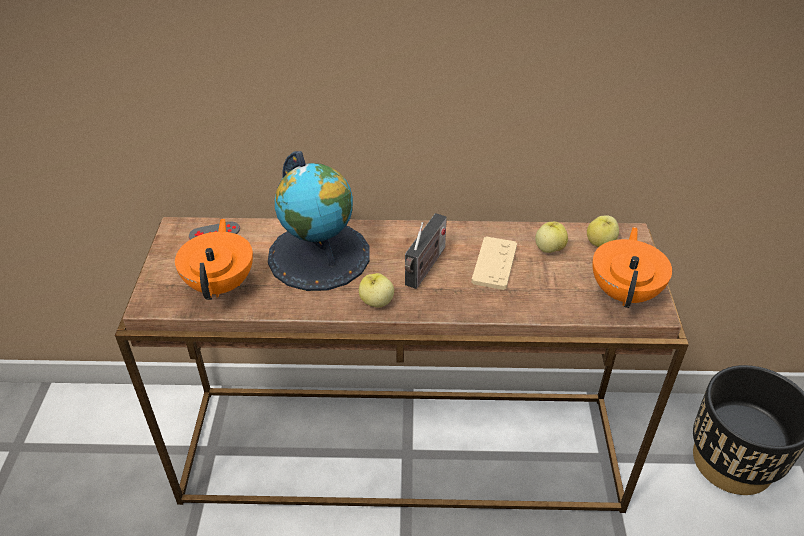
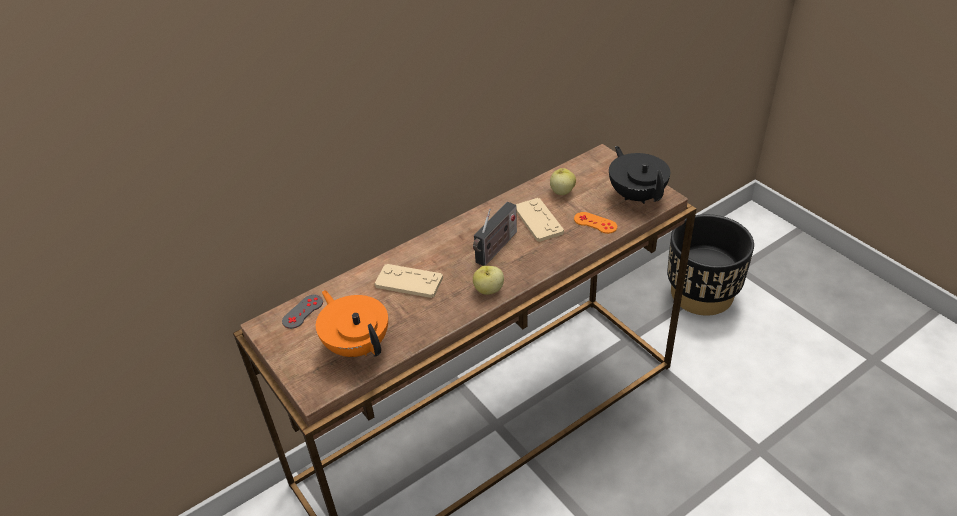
camera: 35 degrees left, 0 degrees up
(319, 255) = (409, 282): globe -> beige game controller
(424, 268) = (495, 249): radio -> radio turned 45 degrees clockwise
(548, 297) = (595, 223): none -> orange game controller
(600, 243) = (589, 171): apple -> none
(625, 292) = (636, 195): orange teapot -> black teapot

